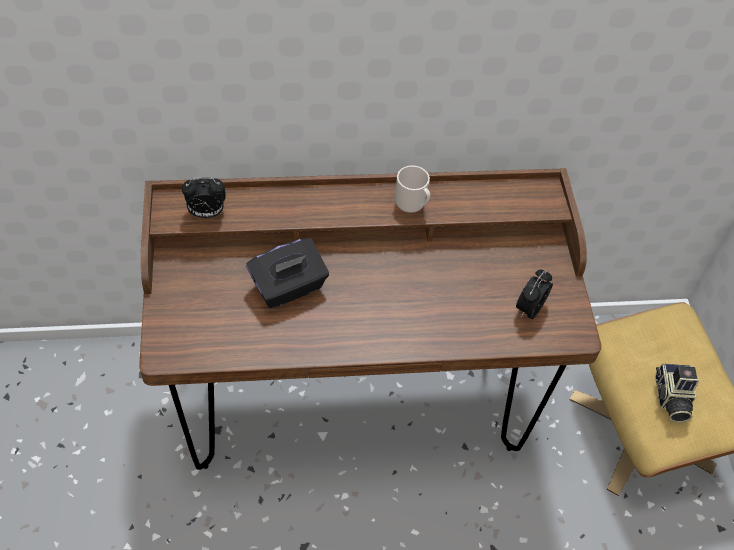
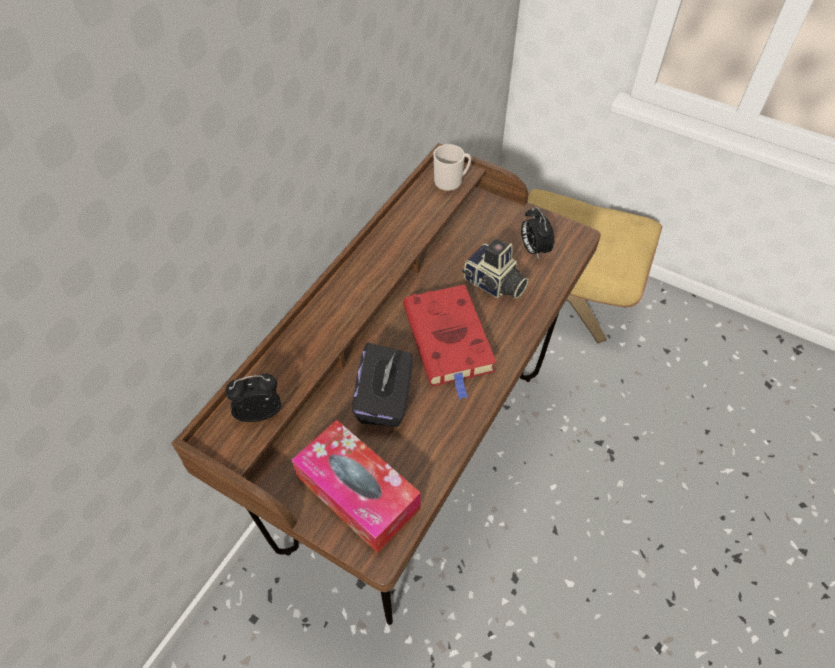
camera: 50 degrees left, 0 degrees up
(199, 315) = (357, 492): none -> tissue box
(206, 213) = (260, 412): alarm clock -> alarm clock turned 135 degrees counterclockwise
(376, 300) = (449, 341): none -> red book
(412, 204) = (388, 253): mug -> mug (451, 181)
(670, 399) = (602, 245): camera -> camera (494, 285)

